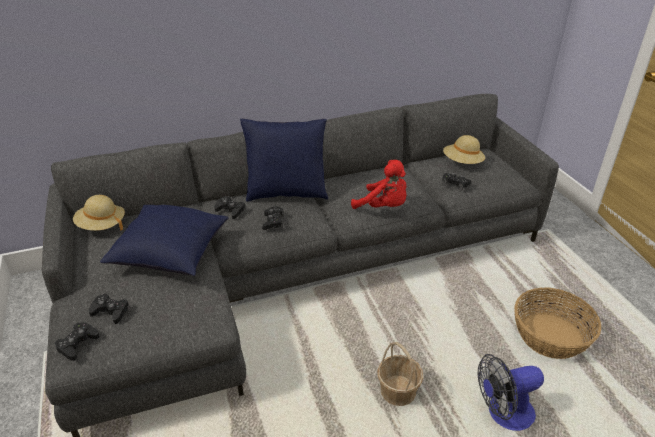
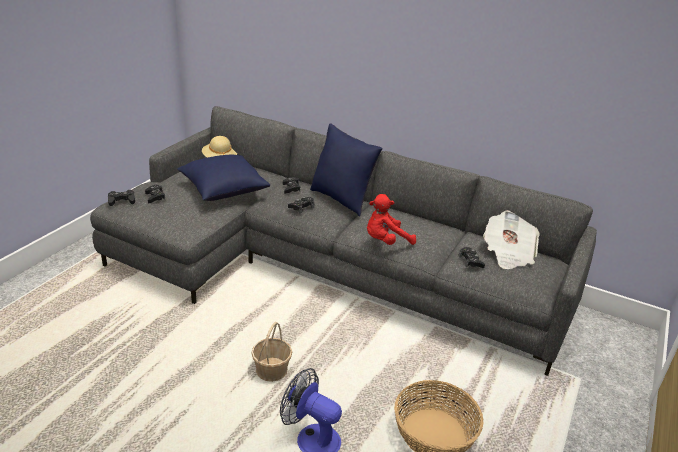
camera: 45 degrees right, 5 degrees down
(383, 207) = (385, 241): red plush toy -> red plush toy turned 75 degrees clockwise
(462, 163) = (508, 253): beige hat -> newspaper

